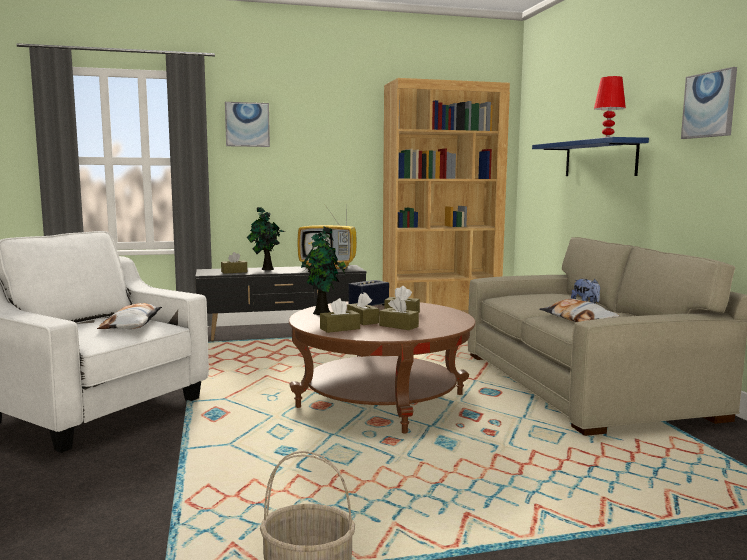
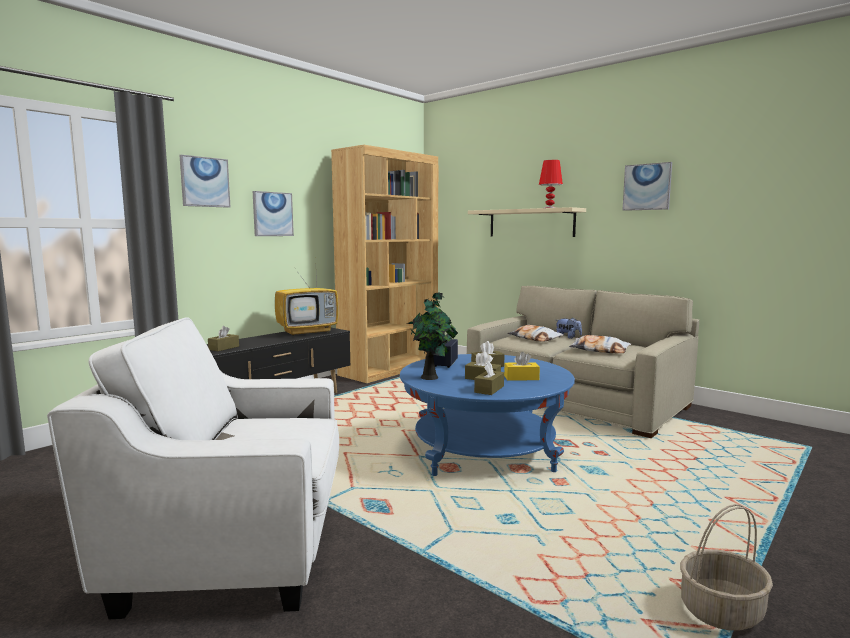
camera: 35 degrees left, 0 degrees up
(132, 324) = (285, 427): pillow -> pillow (535, 338)
(266, 269) = (249, 340): potted plant -> none
(315, 152) = (272, 214): none -> picture
(381, 401) = (484, 450): brown coffee table -> blue coffee table
(398, 326) = (521, 378): brown tissue box -> yellow tissue box
(599, 159) = (531, 223): blue shelf -> beige shelf

